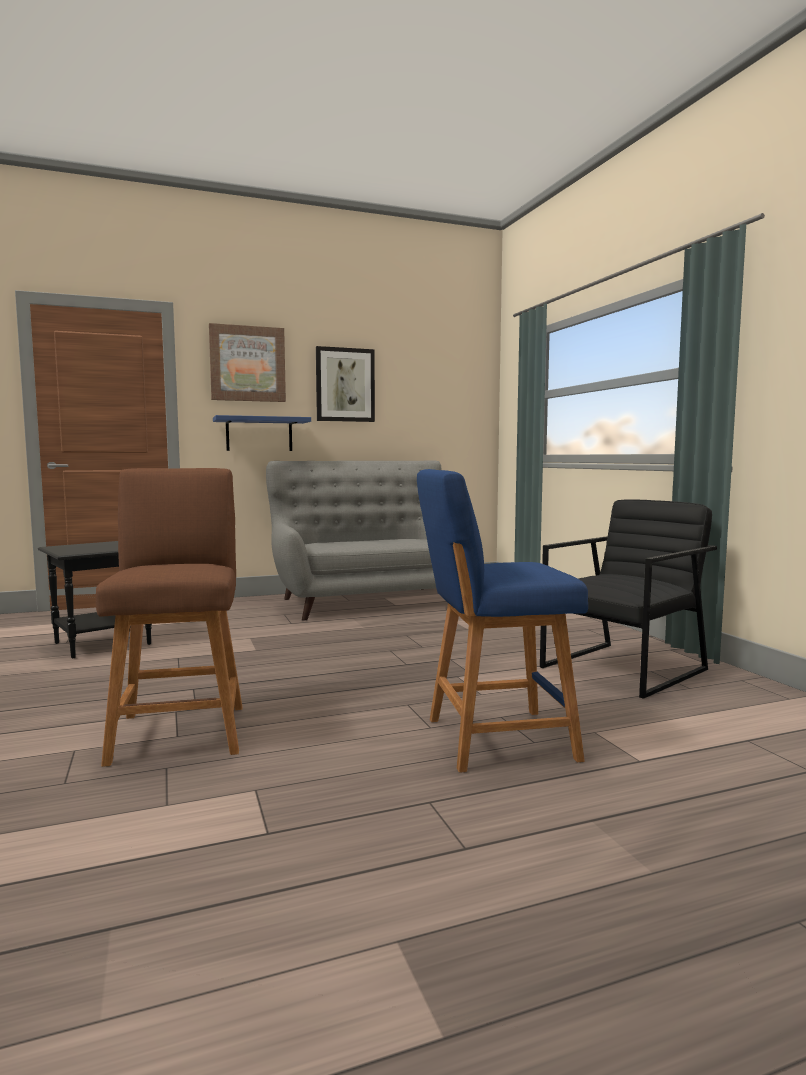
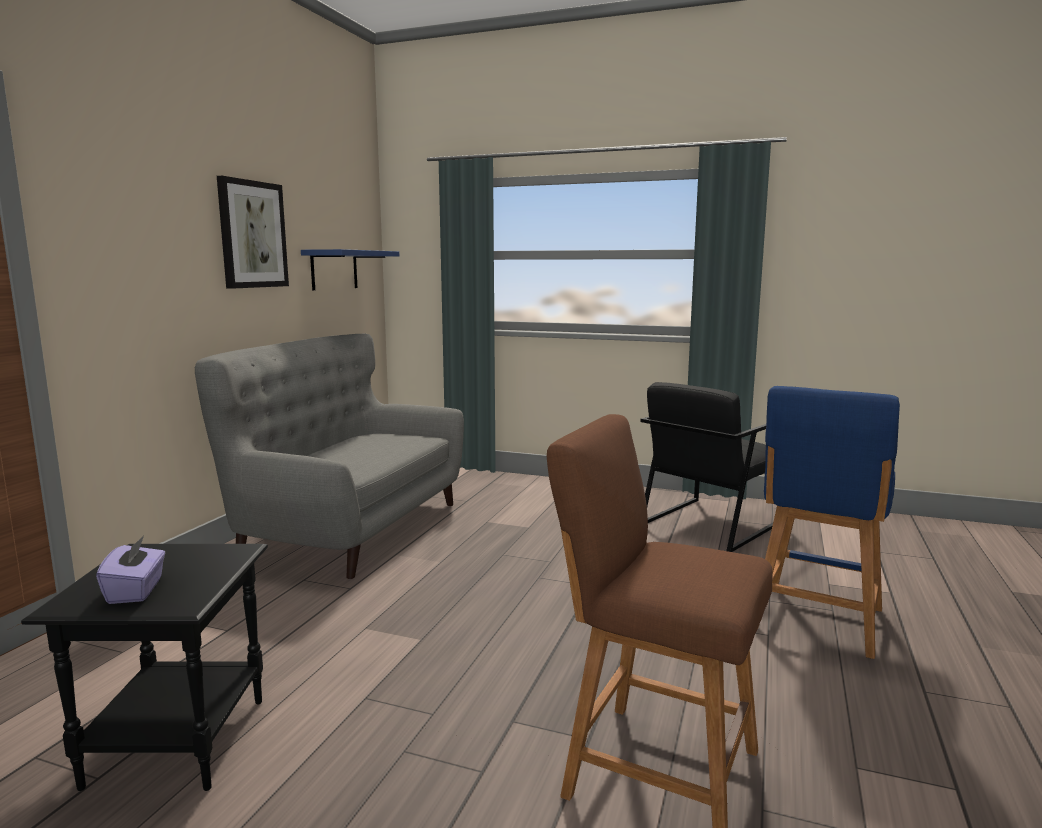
camera: 50 degrees left, 5 degrees up
(77, 548) = (136, 591): none -> purple tissue box
(247, 364) = (133, 198): picture -> none
(259, 434) = (159, 315): blue shelf -> blue shelf (334, 270)
(624, 668) = (710, 523): black armchair -> black armchair turned 135 degrees counterclockwise

